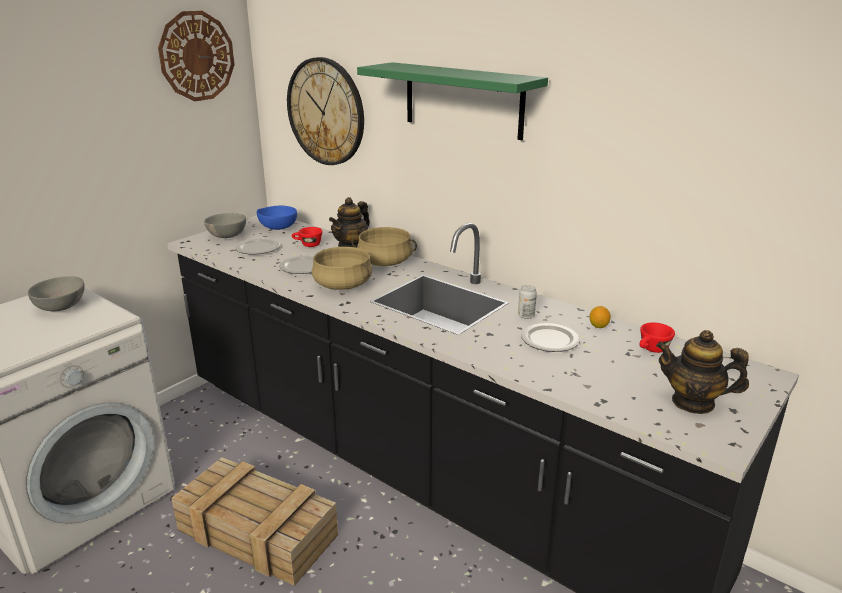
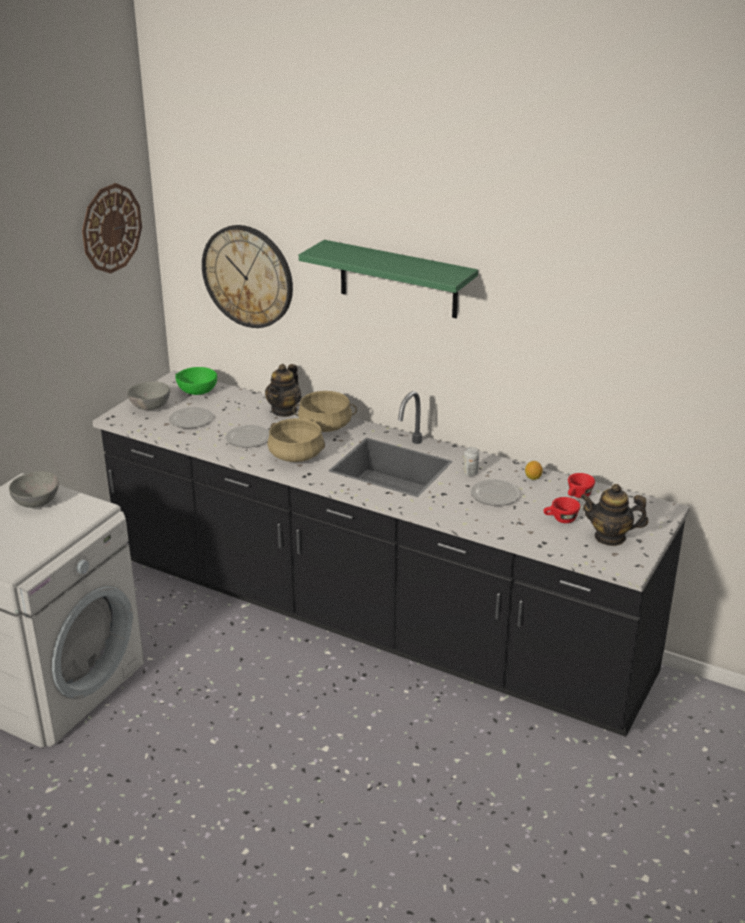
camera: 10 degrees left, 5 degrees up
(260, 532) = (242, 690): crate -> none
(277, 228) = (196, 392): blue bowl -> green bowl
(307, 245) = (239, 411): red cup -> red cup (560, 519)

